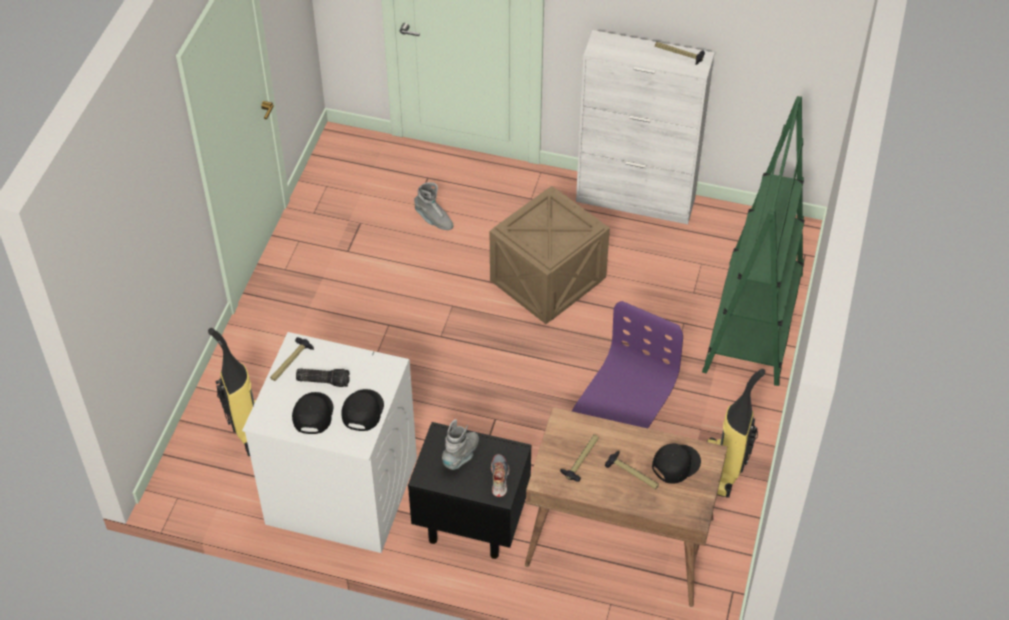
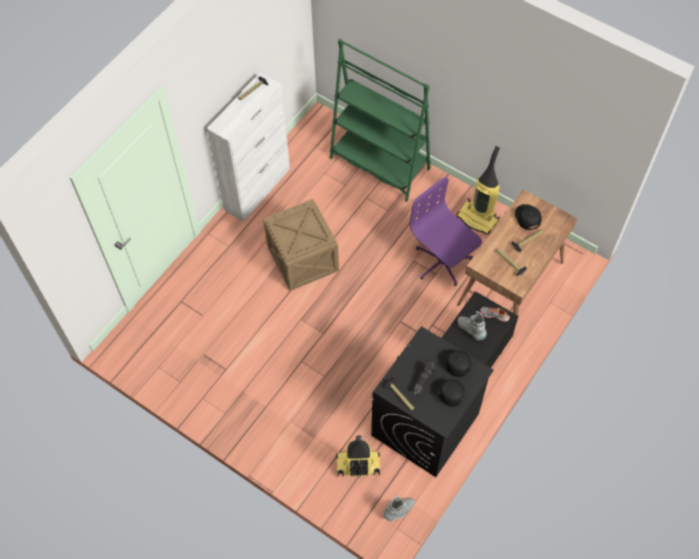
camera: 70 degrees left, 10 degrees up
(340, 491) = (425, 425): white washing machine -> black washing machine
(433, 220) = (221, 308): grey boot -> grey boot (399, 511)

